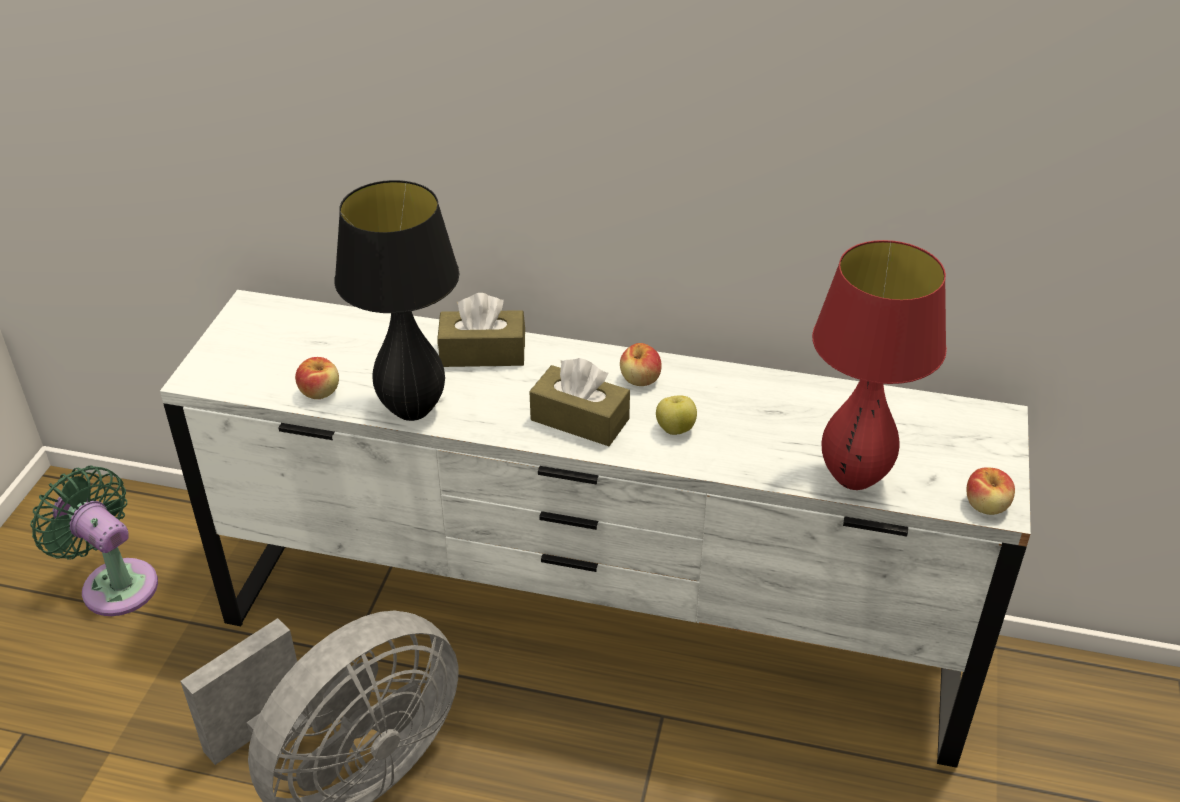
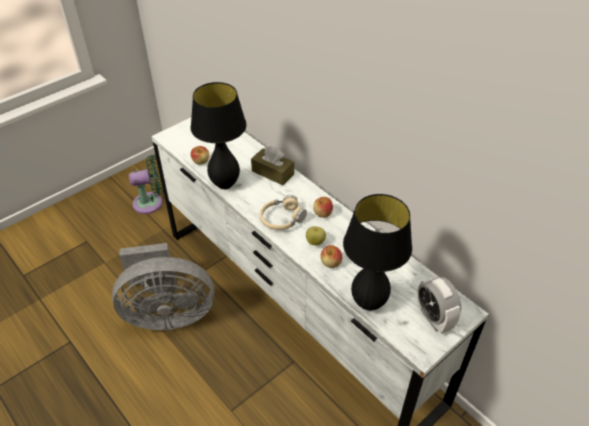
camera: 35 degrees right, 5 degrees up
(115, 583) = (151, 203): green fan -> green fan turned 90 degrees clockwise
(579, 419) = (282, 219): brown tissue box -> beige headphones
(853, 478) = (368, 303): red table lamp -> black table lamp
(965, 450) = (433, 318): none -> alarm clock
(986, 505) = (416, 348): apple -> apple (331, 263)

